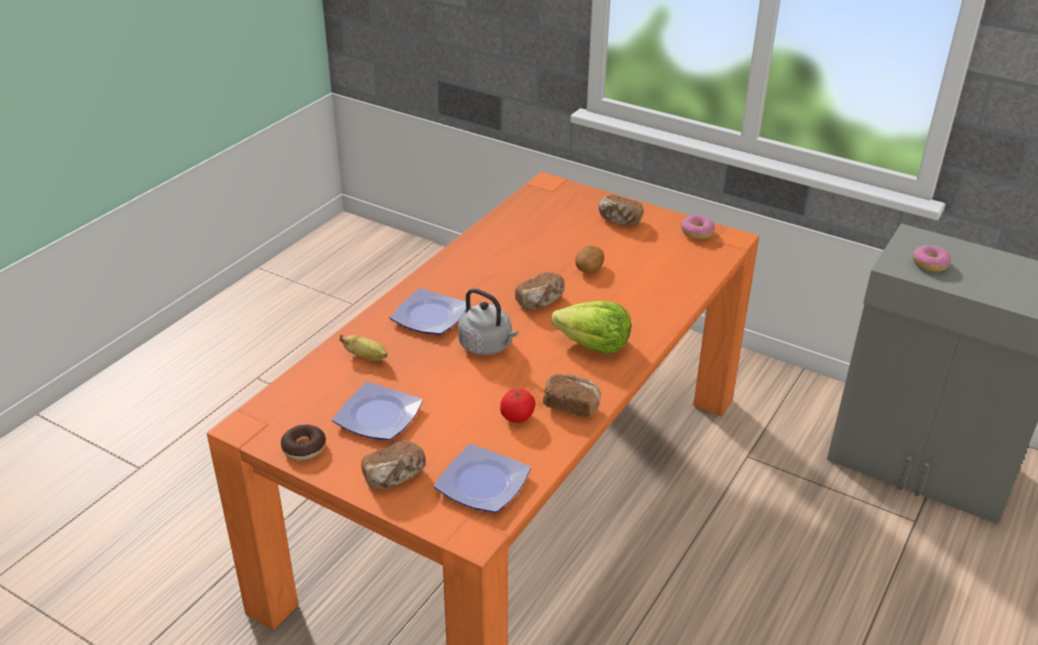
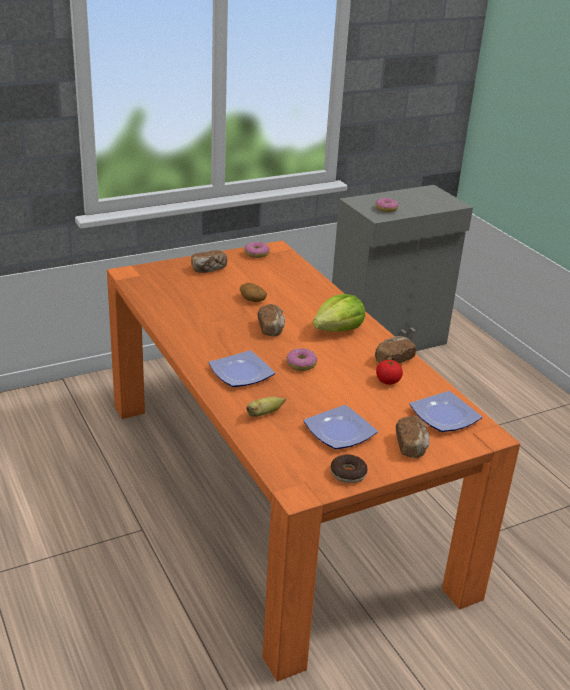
camera: 60 degrees left, 5 degrees down
(487, 346) = (301, 364): grey kettle -> donut

